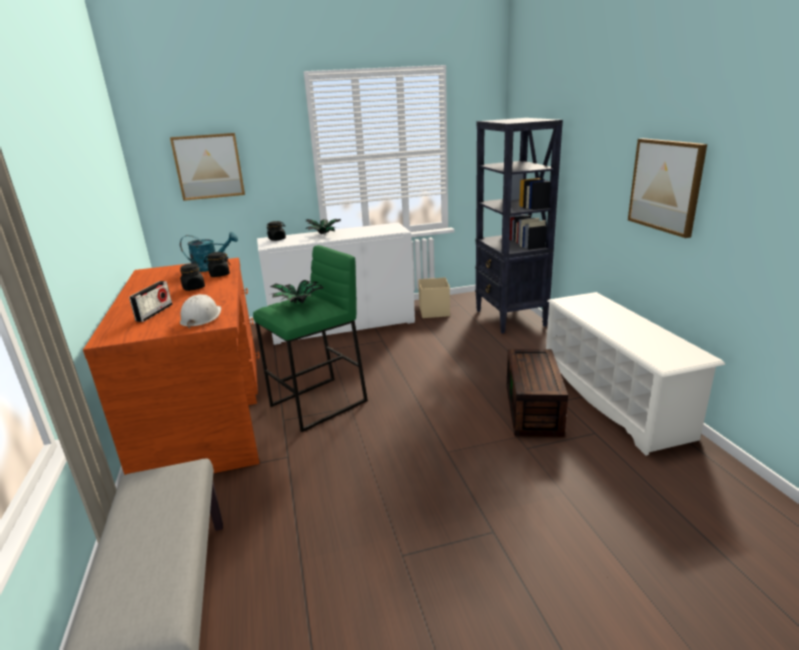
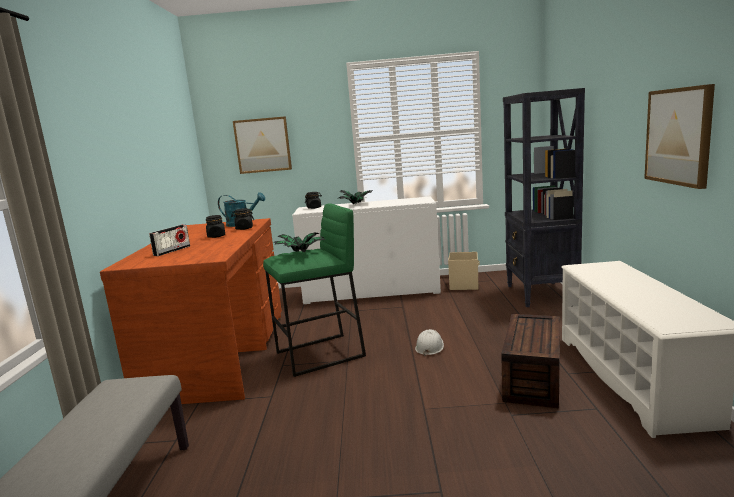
camera: 15 degrees right, 10 degrees down
(201, 317) = (204, 254): white hard hat -> white hard hat (429, 347)

